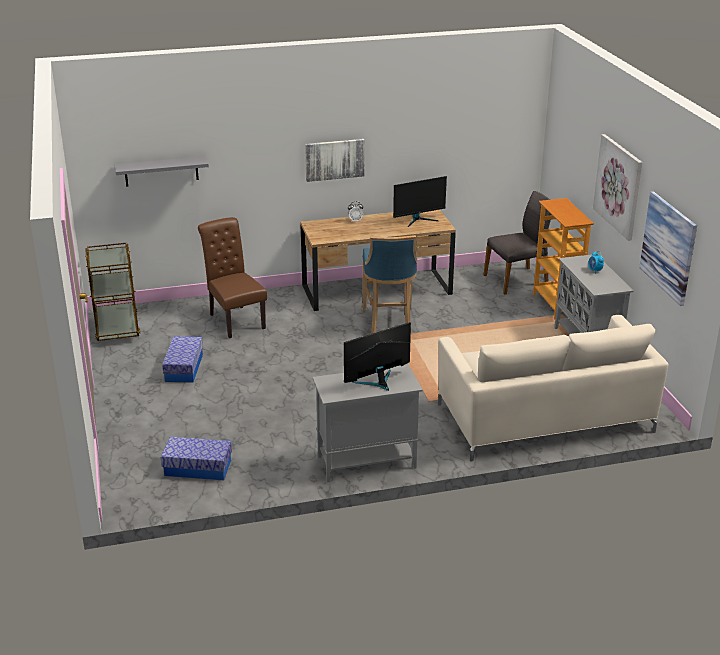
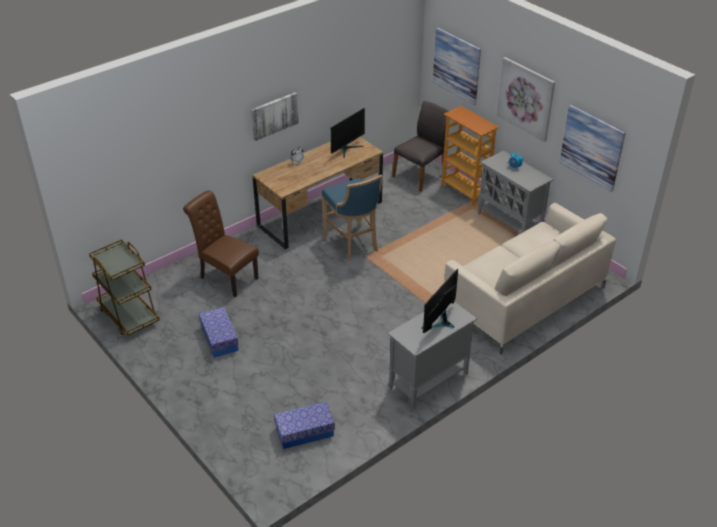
camera: 25 degrees left, 10 degrees up
(161, 171) = (137, 166): grey shelf -> none
(568, 149) = (456, 65): none -> picture

